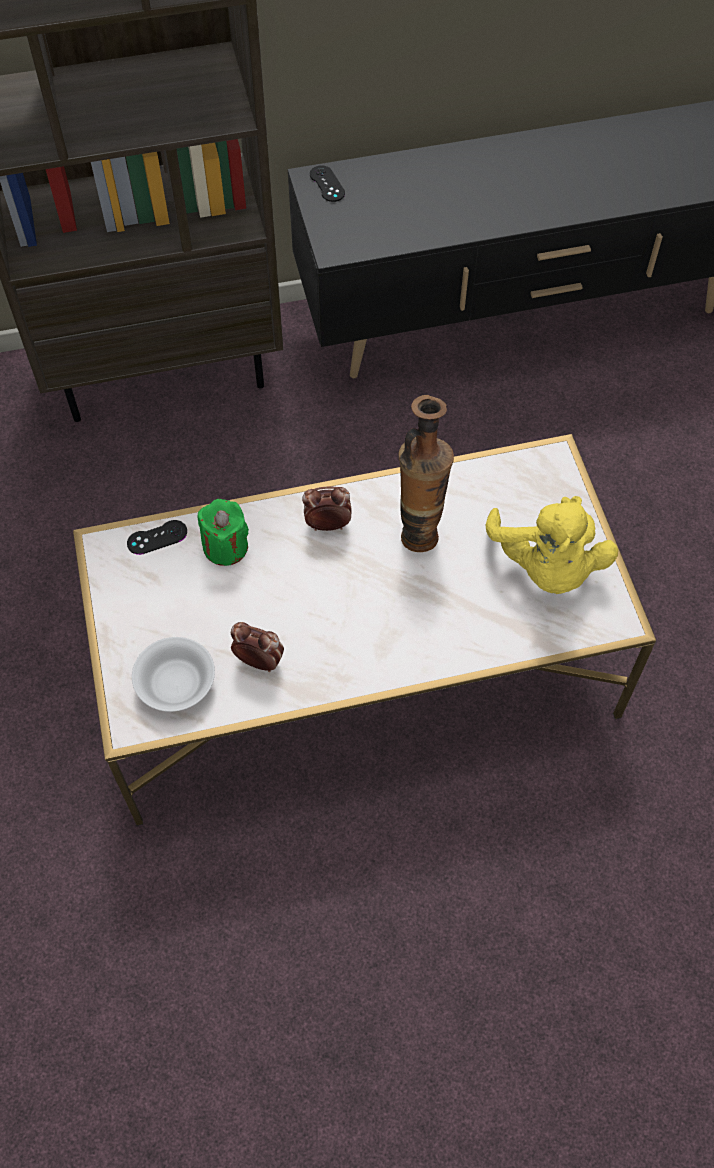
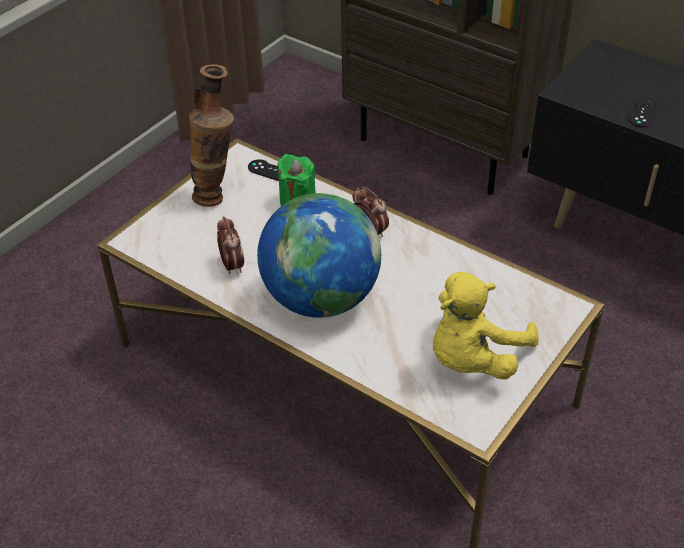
camera: 50 degrees right, 15 degrees down
(176, 682) = (178, 240): white bowl -> none
(327, 184) = (608, 59): black game controller -> black game controller (643, 113)
(373, 622) = (321, 298): none -> globe
(420, 529) = (421, 276): vase -> vase (217, 196)

